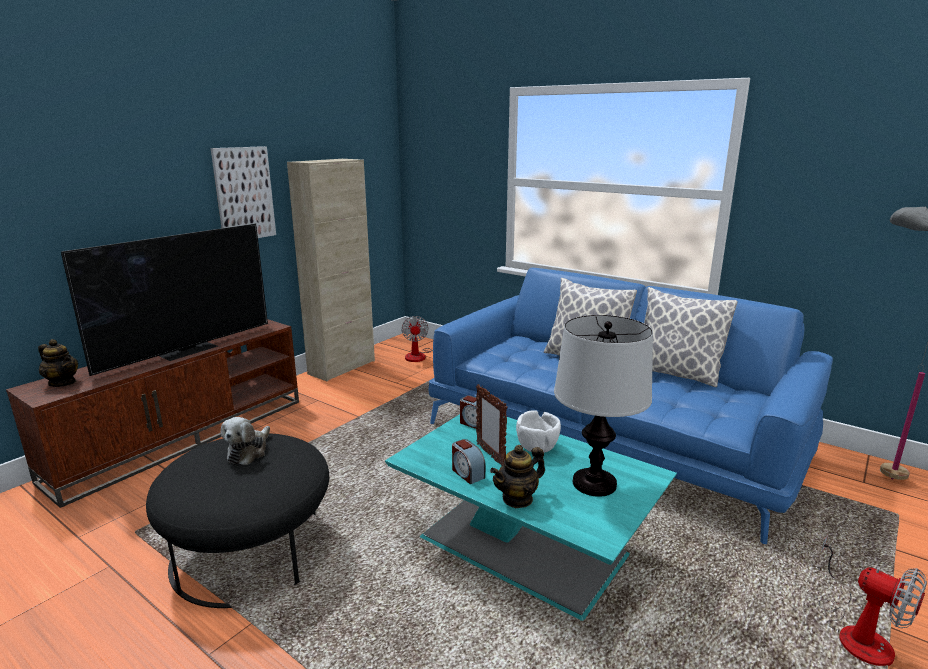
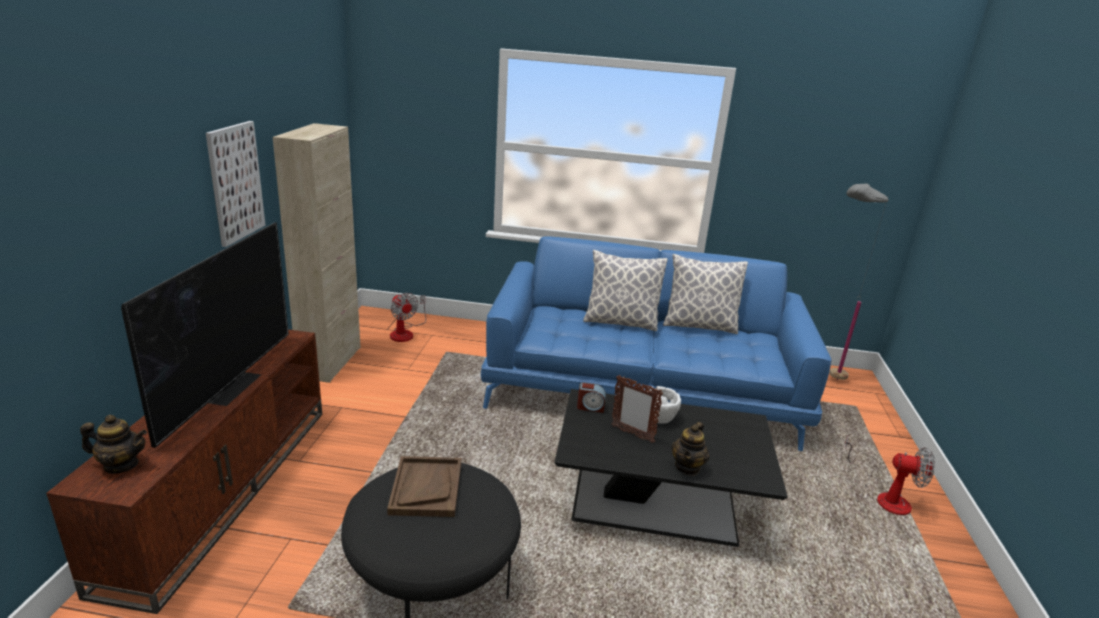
camera: 30 degrees left, 5 degrees up
(249, 451) = (426, 488): plush toy -> brown tray
(467, 473) = (631, 455): alarm clock -> none
(526, 547) = (657, 503): turquoise coffee table -> black coffee table
(593, 483) = (724, 439): table lamp -> none

